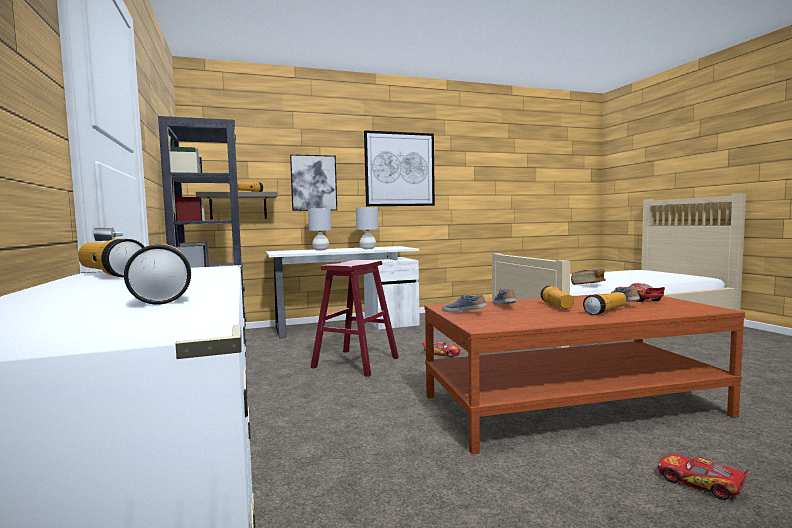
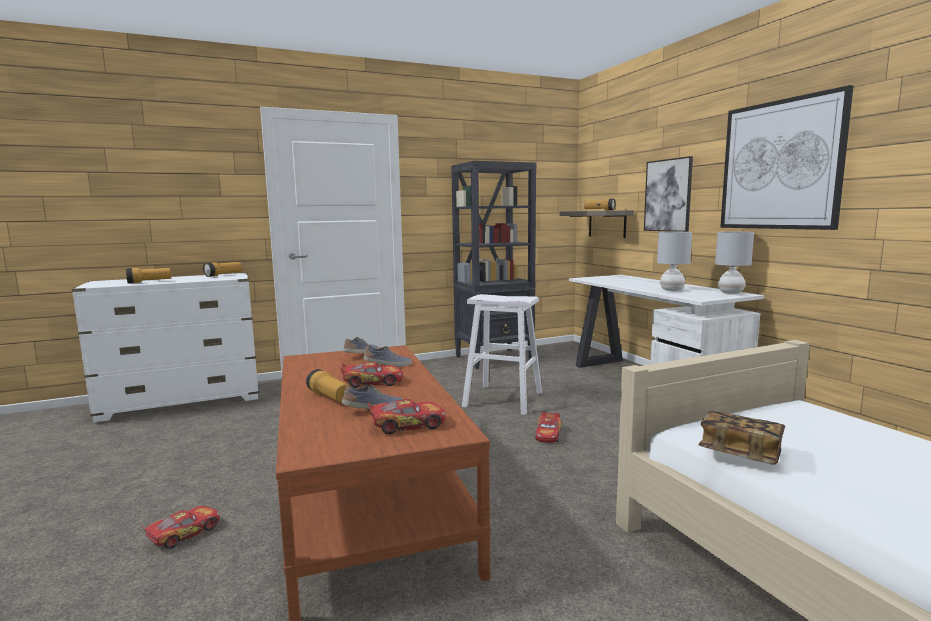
camera: 85 degrees right, 5 degrees up
(320, 250) = (643, 282): grey table lamp -> grey table lamp (731, 292)
(356, 362) = (503, 399): red stool -> white stool
(557, 306) = (372, 382): flashlight -> toy car

